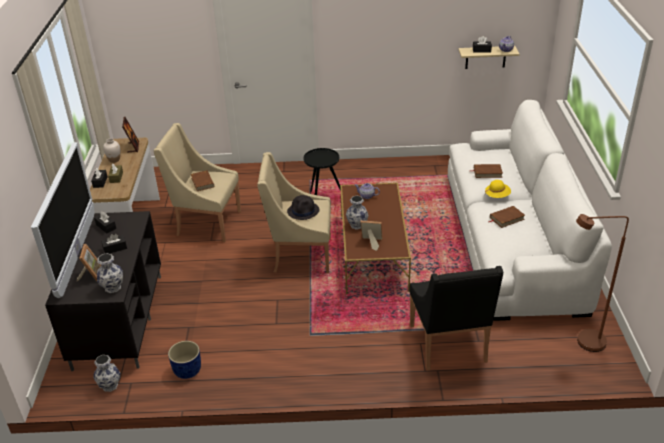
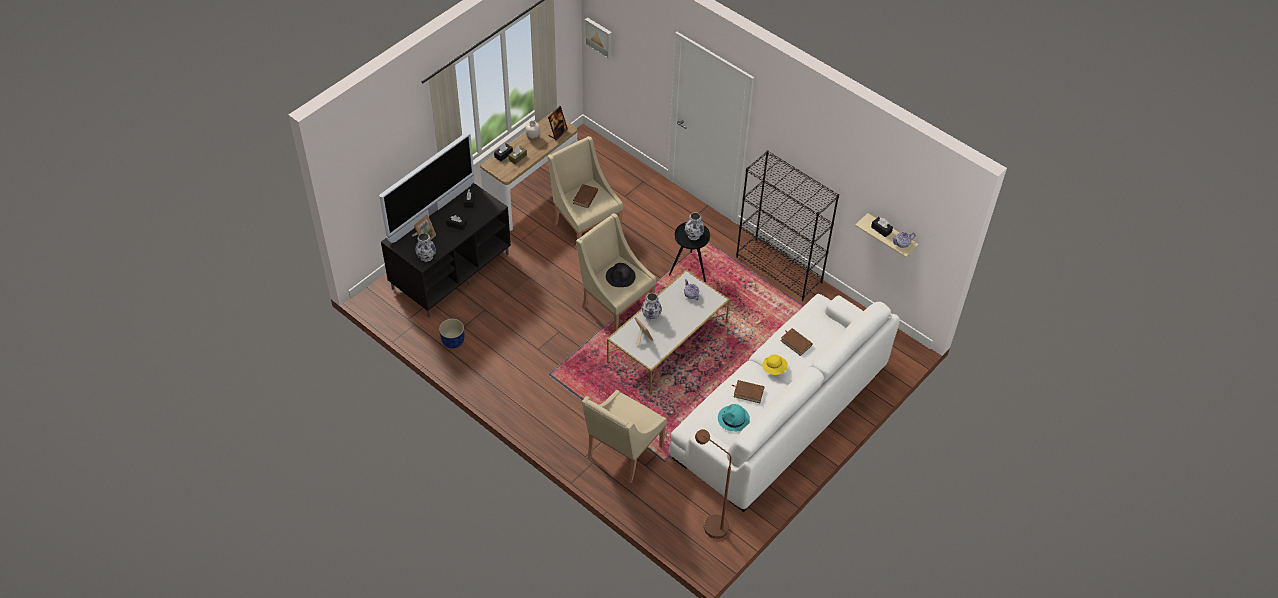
camera: 40 degrees right, 15 degrees up
(109, 385) = (402, 316): vase -> vase (693, 235)
(119, 49) = (599, 37): none -> picture
(373, 252) = (667, 343): brown coffee table -> white coffee table
(385, 166) = (779, 269): none -> black bookcase
(449, 345) = (622, 453): black armchair -> beige armchair
(524, 240) = (733, 419): none -> turquoise hat

